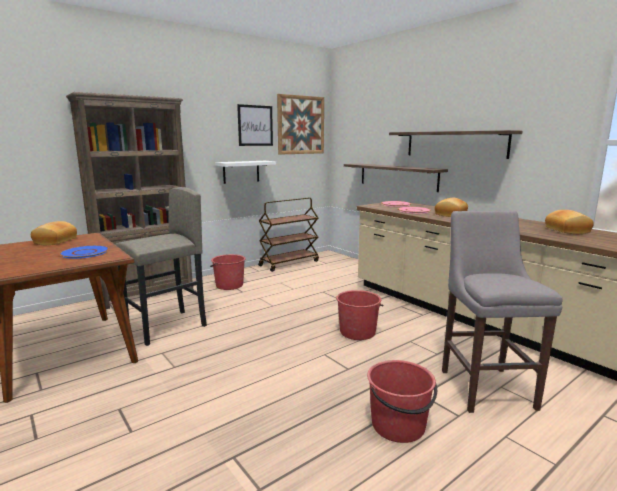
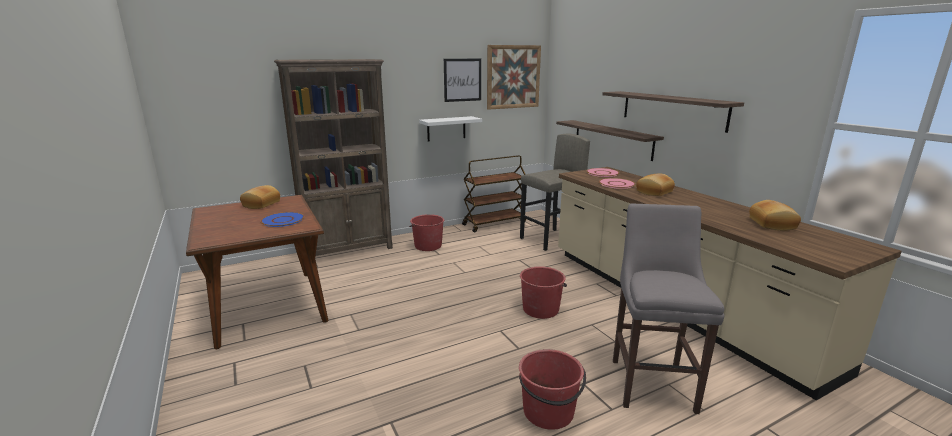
camera: 10 degrees right, 5 degrees up
(167, 327) = (360, 288): grey stool -> grey stool (550, 240)

